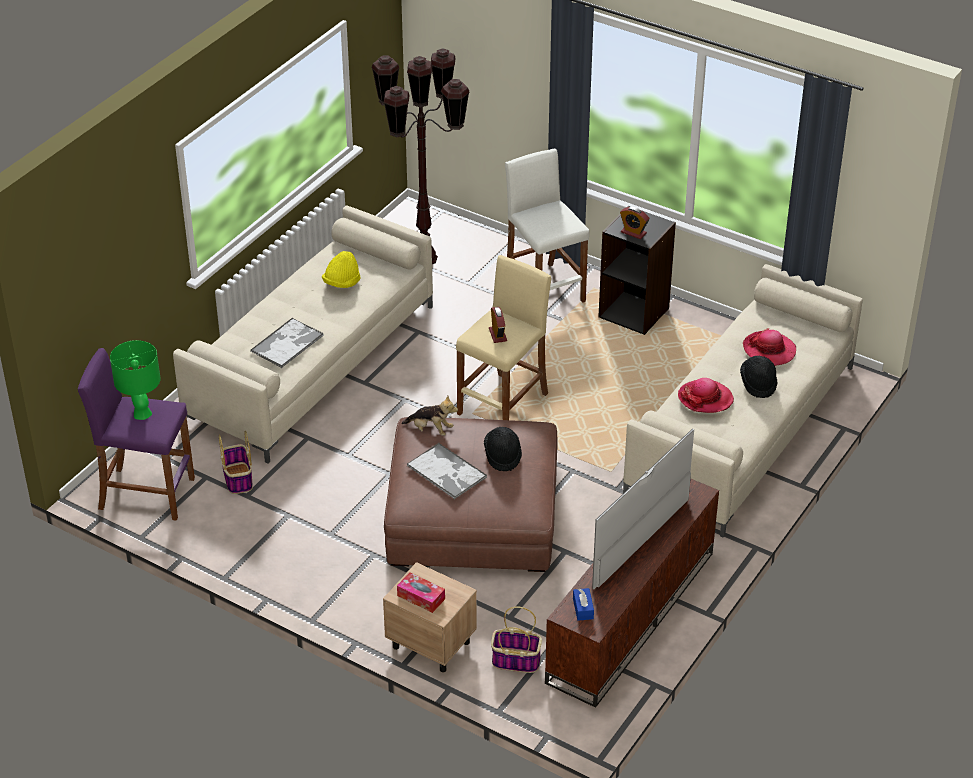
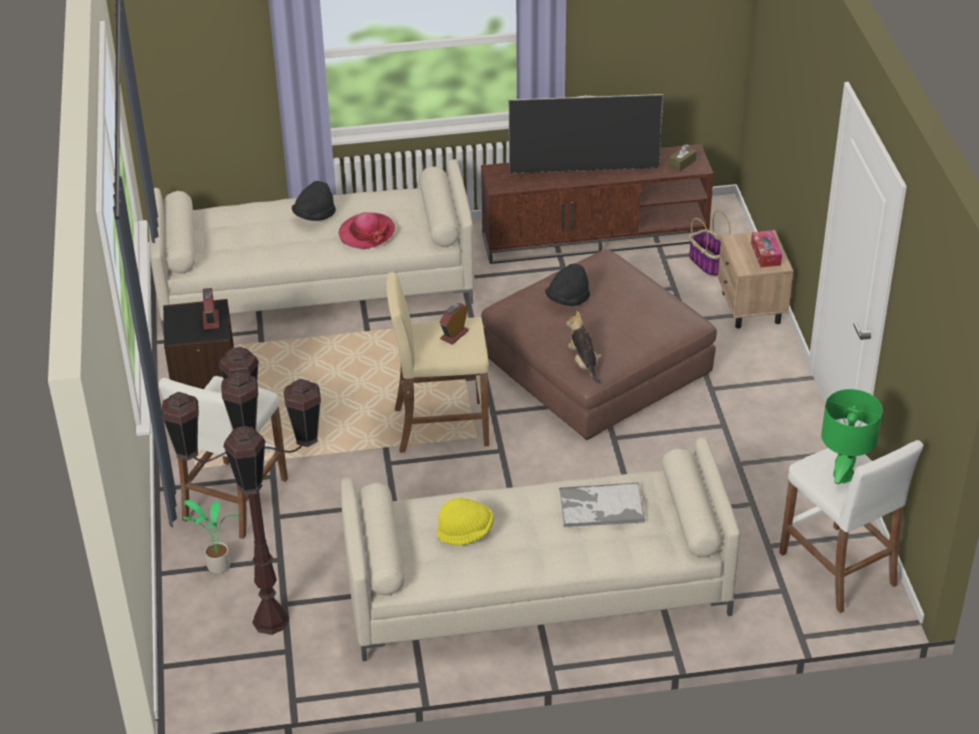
camera: 130 degrees left, 0 degrees up
(146, 493) = (838, 569): purple stool -> white stool
(238, 478) = (742, 524): basket -> none
(447, 472) = (626, 315): tray -> none
(494, 259) = (217, 566): none -> potted plant
(583, 608) = (682, 163): blue tissue box -> brown tissue box
(769, 350) = (259, 231): hat -> none

